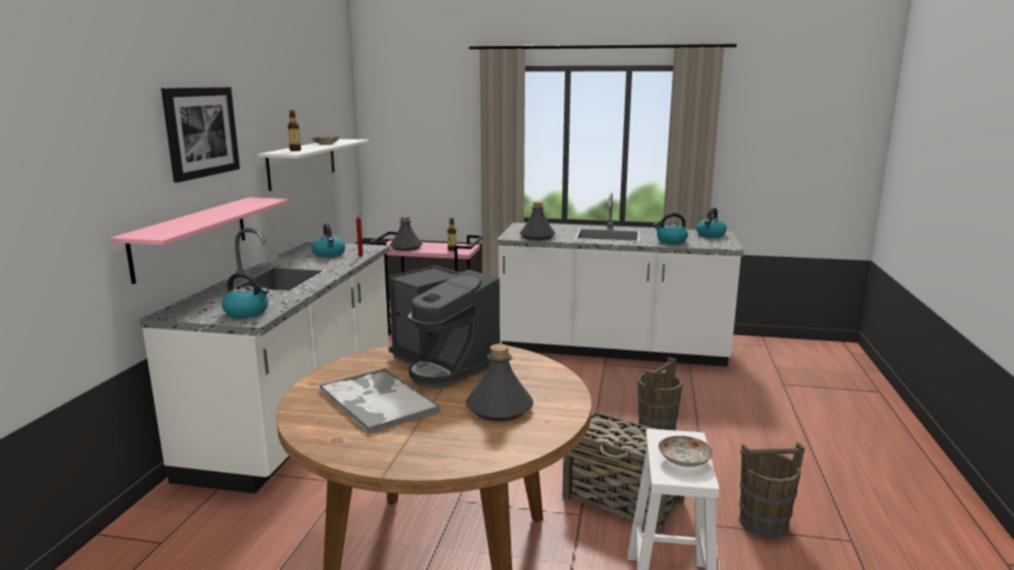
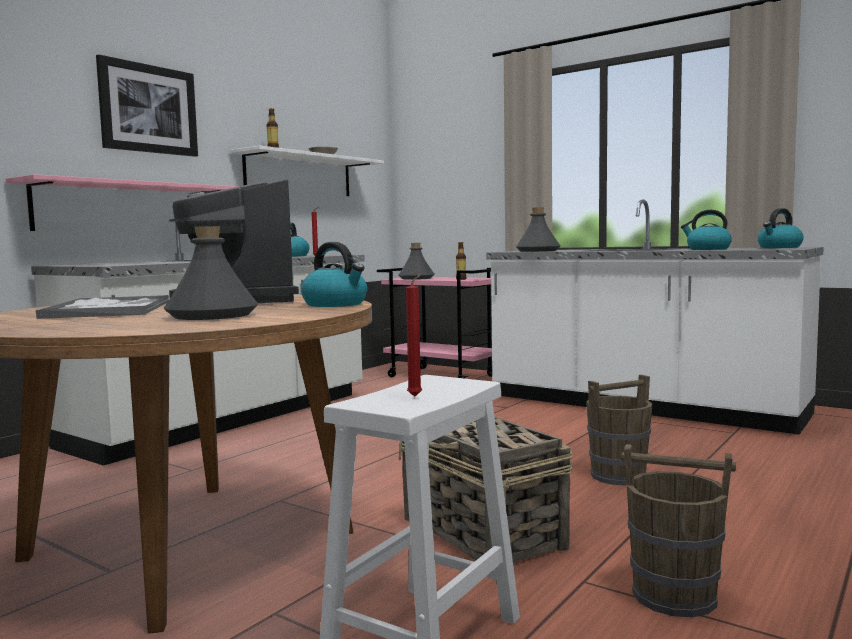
camera: 25 degrees right, 10 degrees down
(247, 312) = (119, 264): kettle -> kettle (336, 304)
(685, 460) = (416, 396): plate -> red candle

